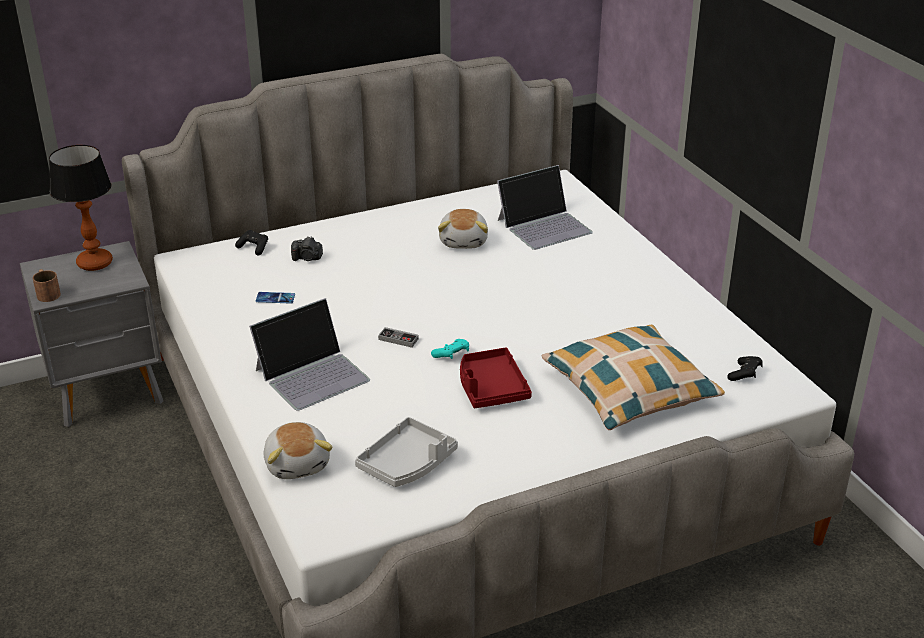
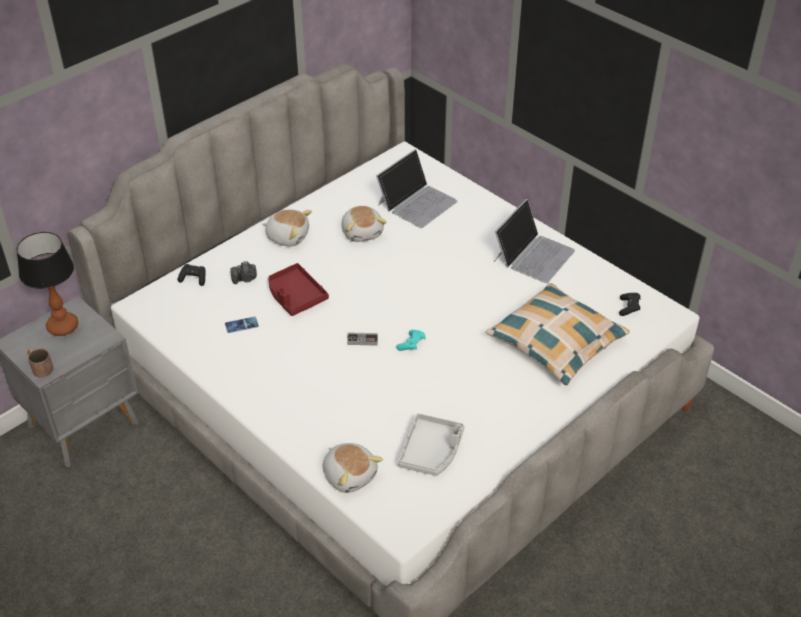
camera: 20 degrees left, 10 degrees up
(312, 374) = (314, 390): laptop -> laptop (533, 255)
(379, 230) = (288, 236): none -> plush toy
(491, 388) = (456, 367): red tray -> red tray (295, 296)

